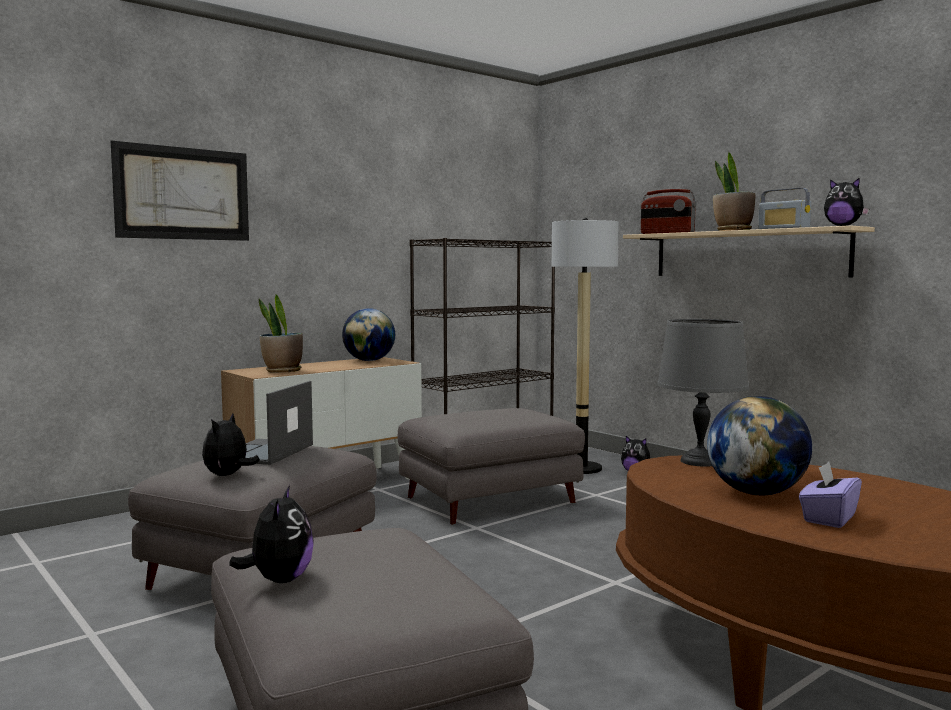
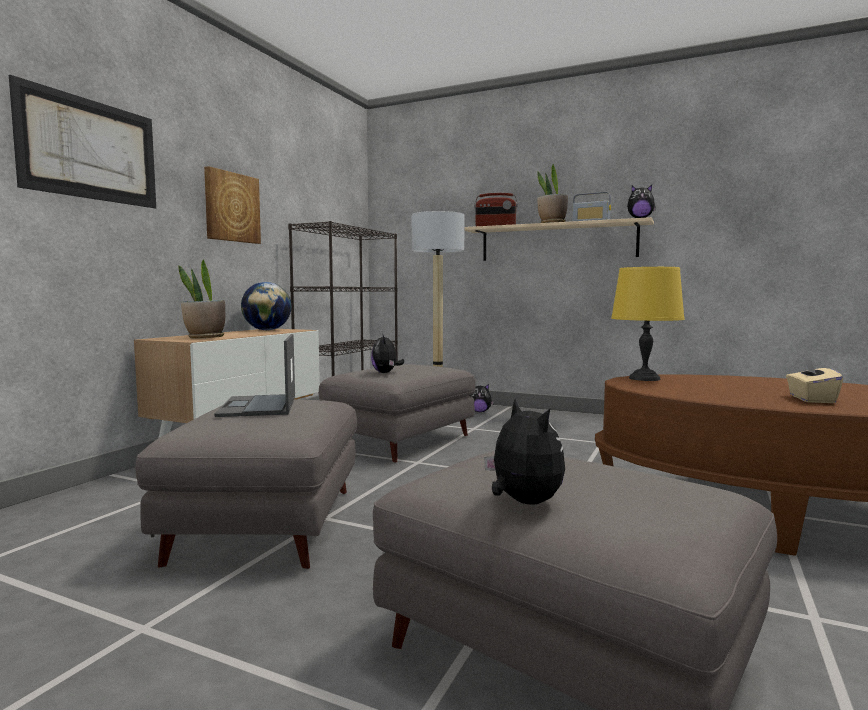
camera: 25 degrees left, 0 degrees up
(228, 475) = (258, 427): plush toy -> plush toy (386, 373)
(338, 229) = (231, 207): none -> picture
(700, 461) = (644, 378): grey table lamp -> yellow table lamp
(756, 493) = (731, 391): globe -> none
(828, 518) = (811, 399): purple tissue box -> beige tissue box

